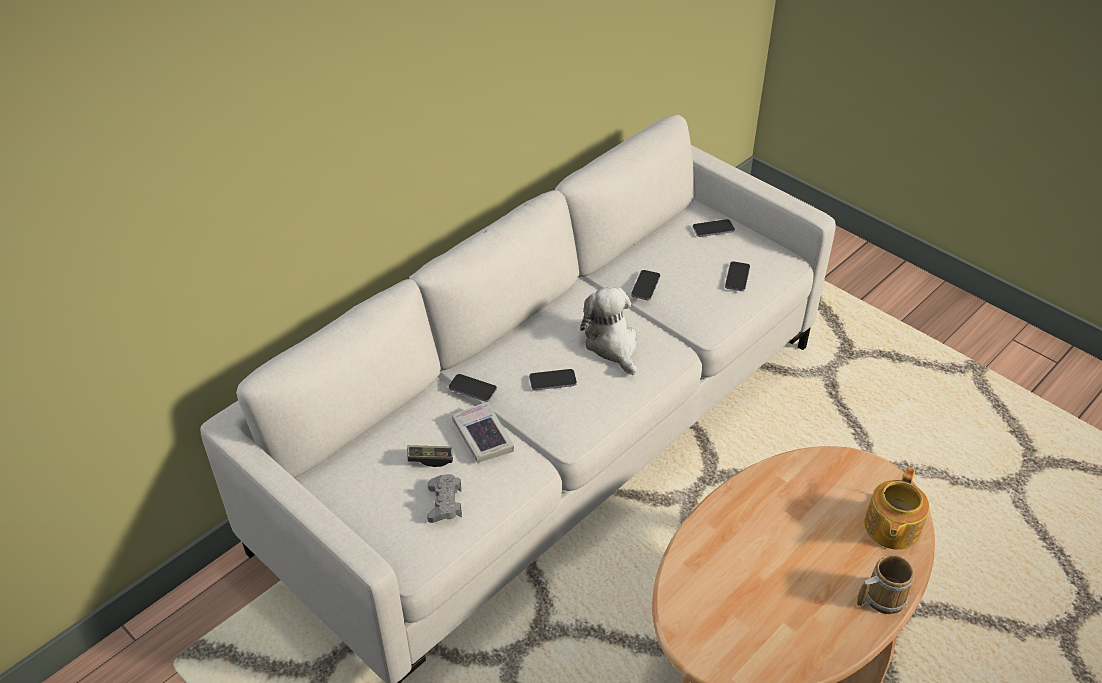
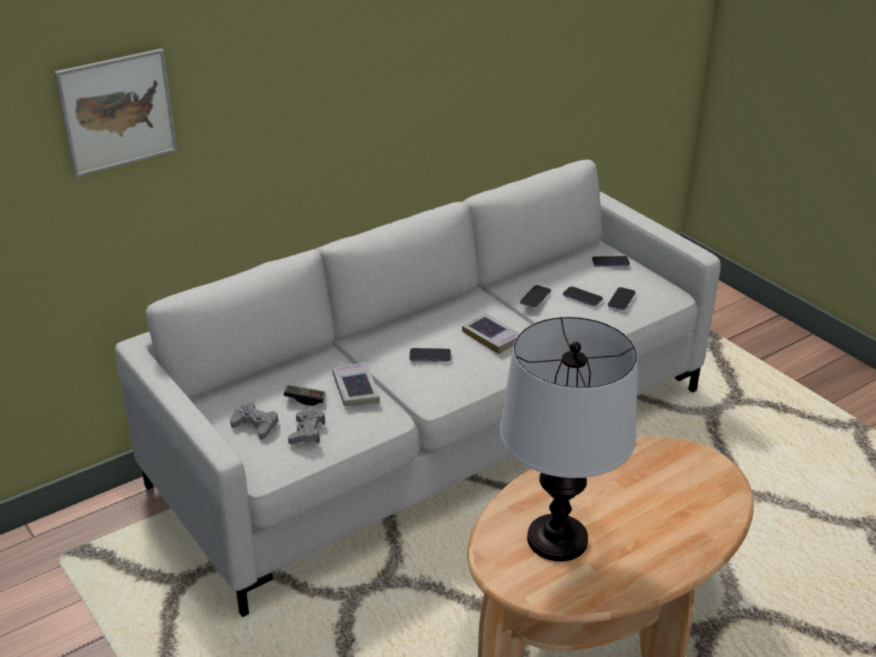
camera: 10 degrees right, 10 degrees down
(173, 176) = (117, 112): none -> picture
(384, 502) = (255, 425): none -> grey game controller
(472, 389) = (358, 355): phone -> phone (582, 298)
(612, 345) = (492, 337): plush toy -> book
(747, 597) = (558, 539): none -> table lamp
(881, 596) = (685, 556): mug -> none
(890, 528) = (710, 505): teapot -> none

